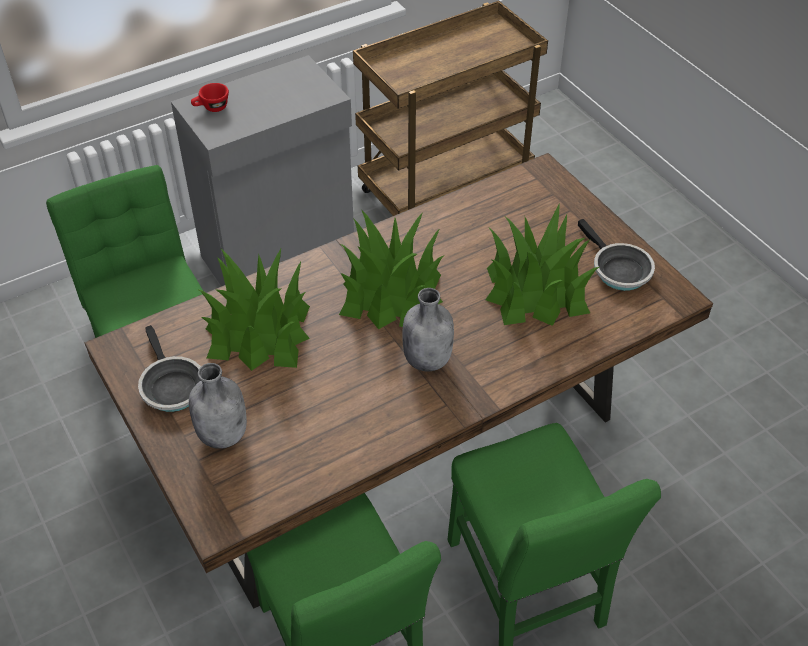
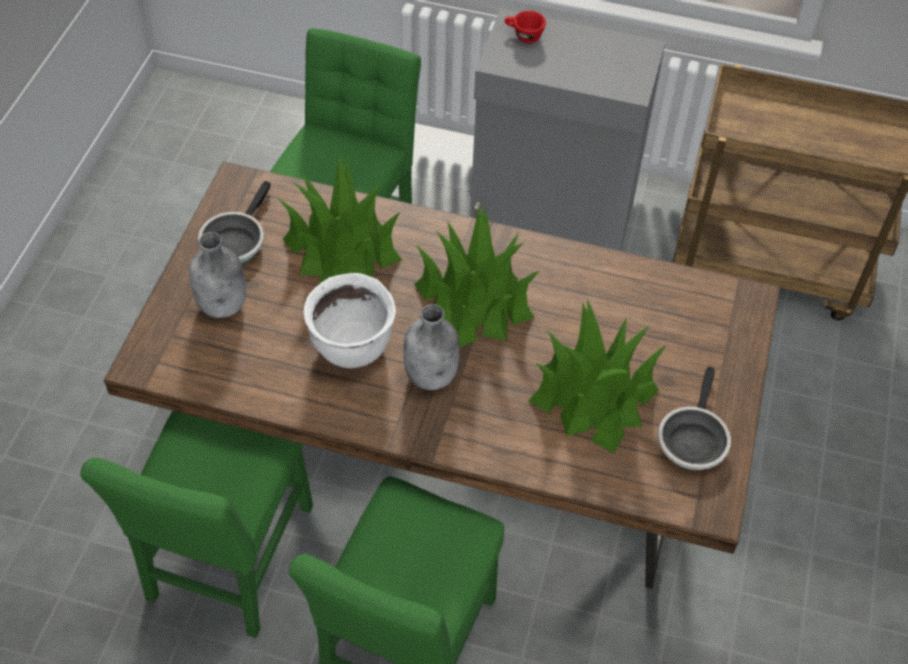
camera: 45 degrees right, 5 degrees up
(353, 386) = (352, 348): none -> white cooking pot

